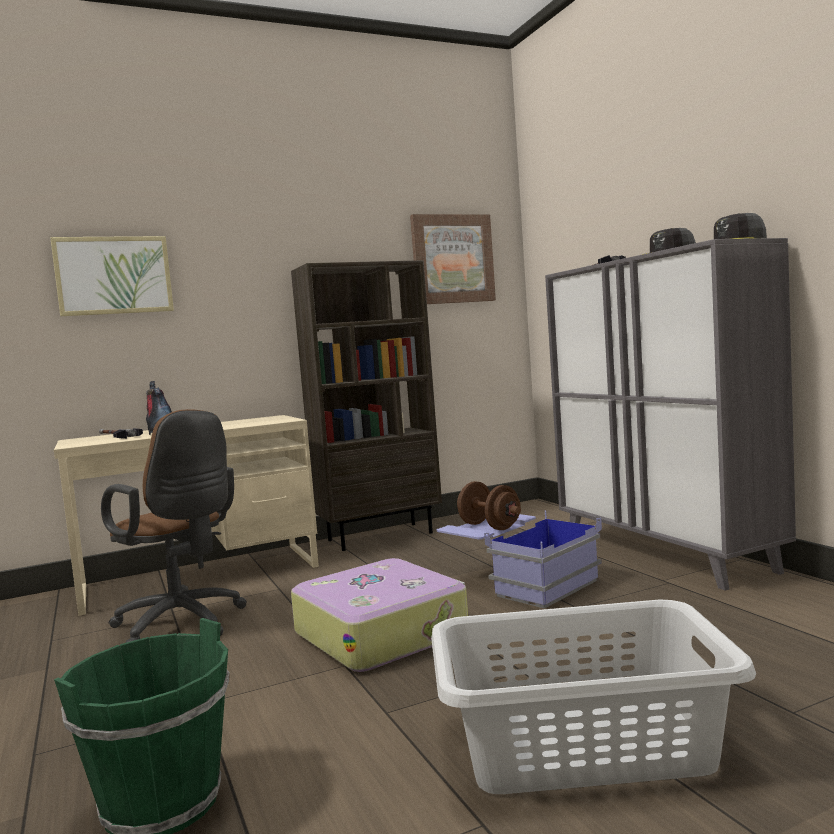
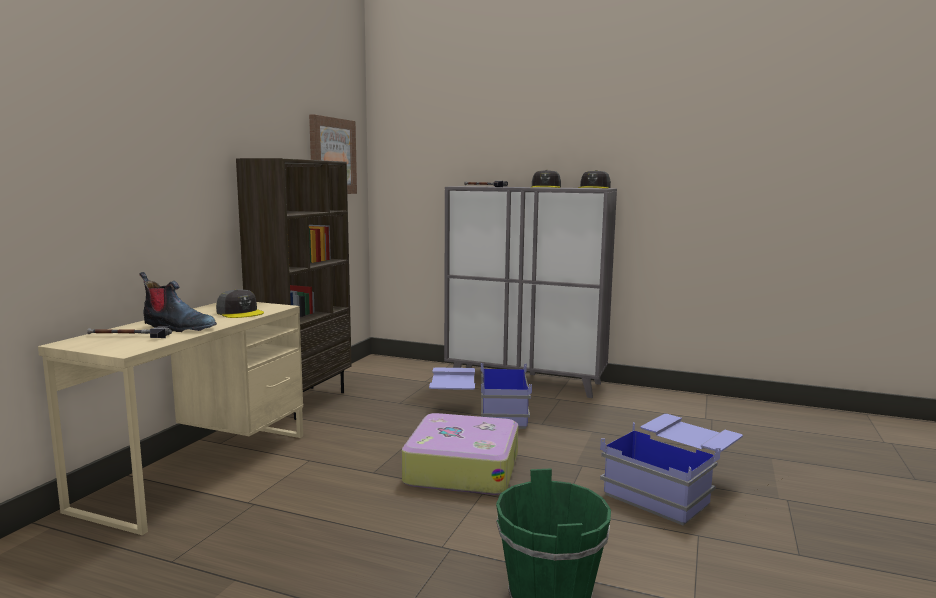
camera: 45 degrees left, 5 degrees up
(114, 275) = (88, 150): picture -> none
(183, 625) = (288, 508): brown office chair -> none
(243, 424) = (240, 313): none -> grey cap
(489, 526) = (454, 379): brown dumbbell -> none
(585, 745) = (671, 489): grey laundry basket -> blue storage box

